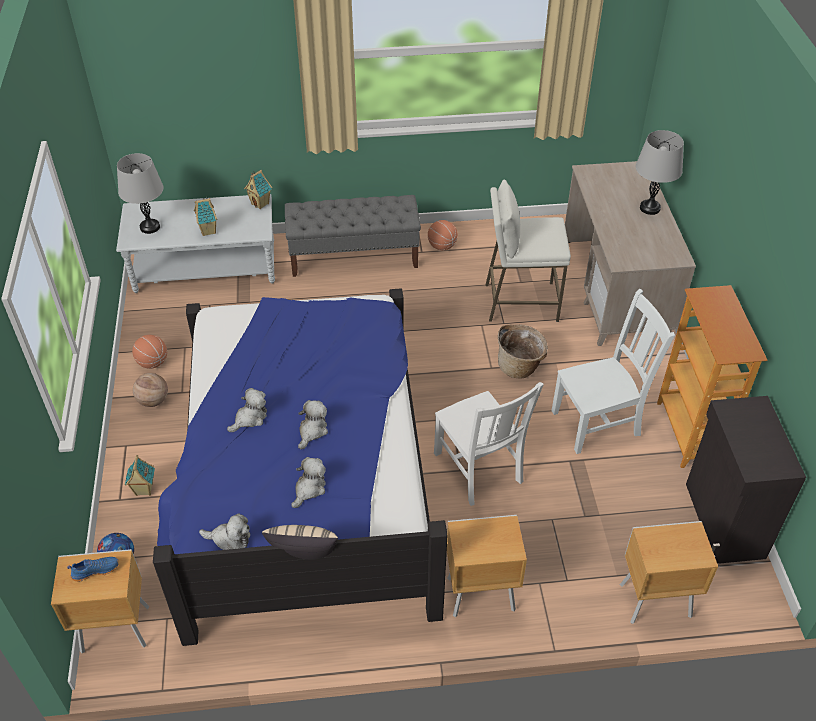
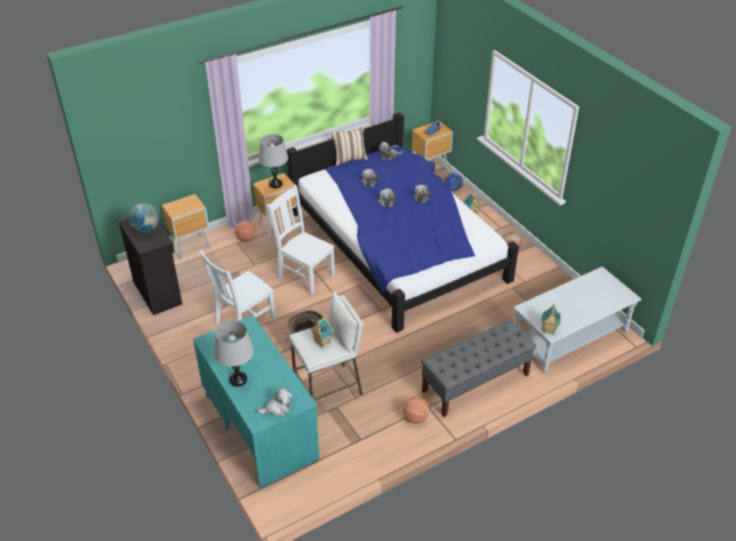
camera: 155 degrees right, 5 degrees down
(150, 227) = (601, 287): grey table lamp -> grey table lamp (275, 184)
(153, 362) = (533, 268): basketball -> basketball (246, 239)
(209, 231) = (560, 297): toy house -> toy house (322, 342)
(614, 172) = (277, 408): none -> plush toy
(616, 290) = (258, 426): beige desk -> turquoise desk
(689, 433) = (183, 334): bookcase -> none
(755, 441) = (146, 229): none -> globe

